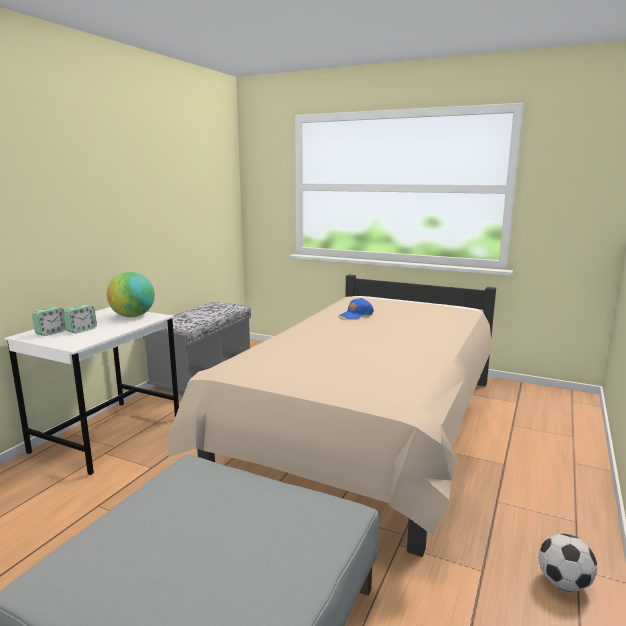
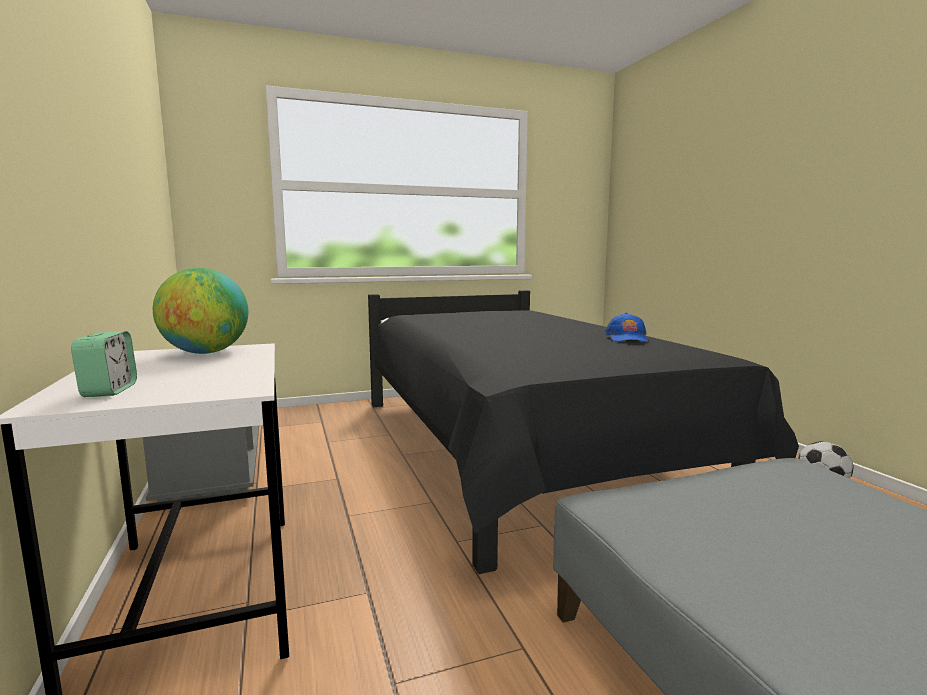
camera: 45 degrees left, 5 degrees down
(81, 330) = (171, 377): alarm clock -> none
(356, 315) = (460, 322): blue cap -> blue cap (627, 338)
(366, 431) = (517, 451): beige bed -> black bed

